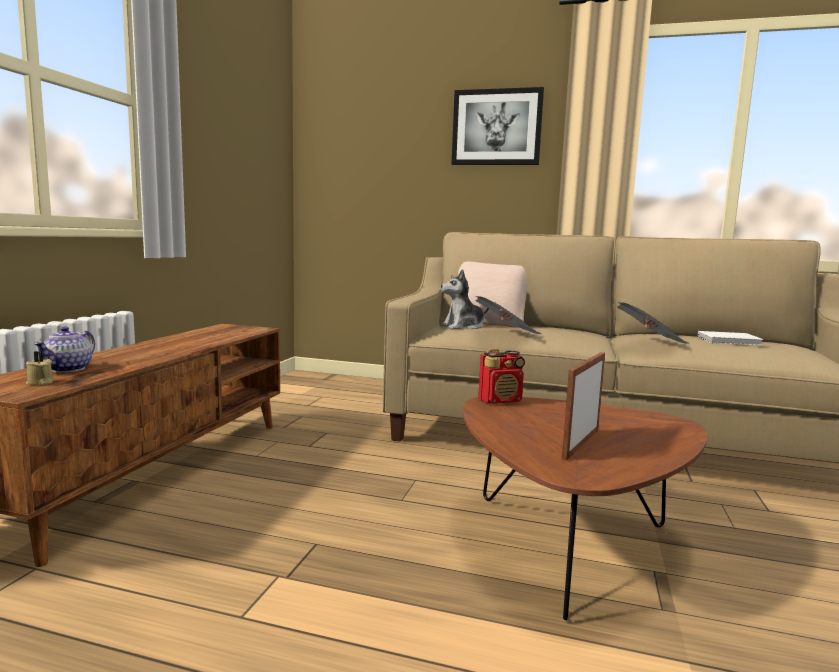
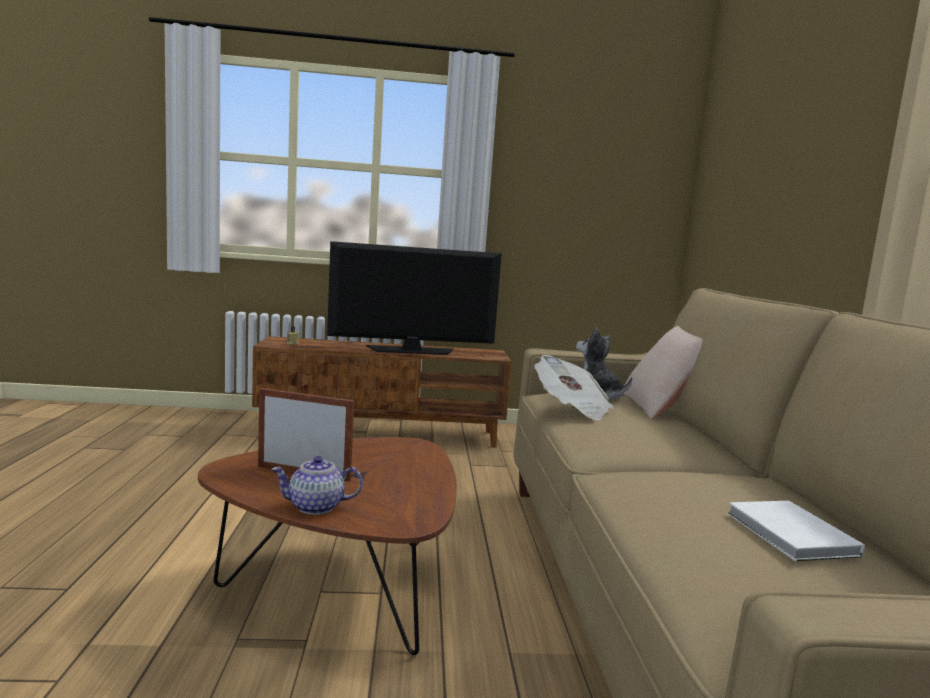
camera: 70 degrees right, 0 degrees up
(68, 369) = (323, 343): teapot -> teapot (317, 507)
(185, 345) = (411, 350): none -> television
(496, 127) = (845, 136): picture -> none
(500, 401) = (420, 447): radio -> none
(650, 342) = (652, 472): newspaper -> none

